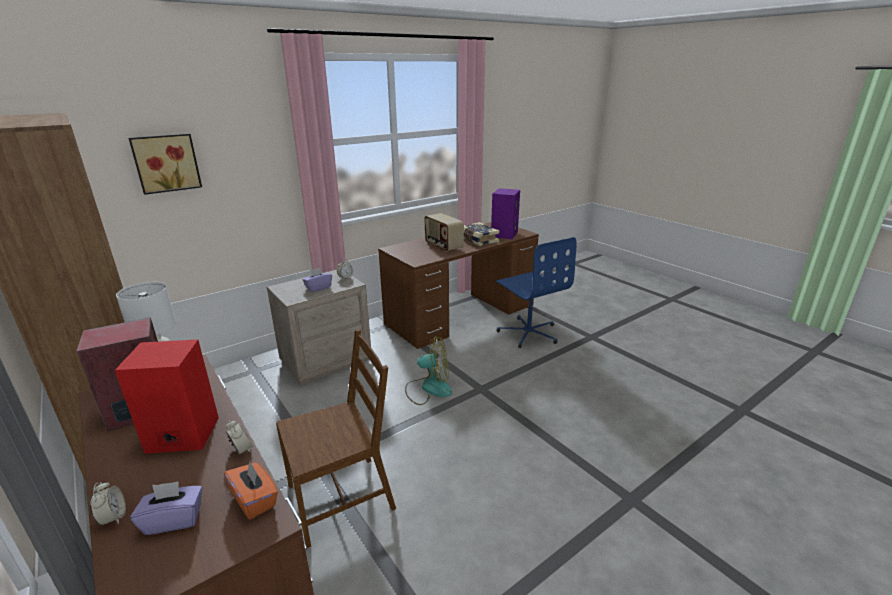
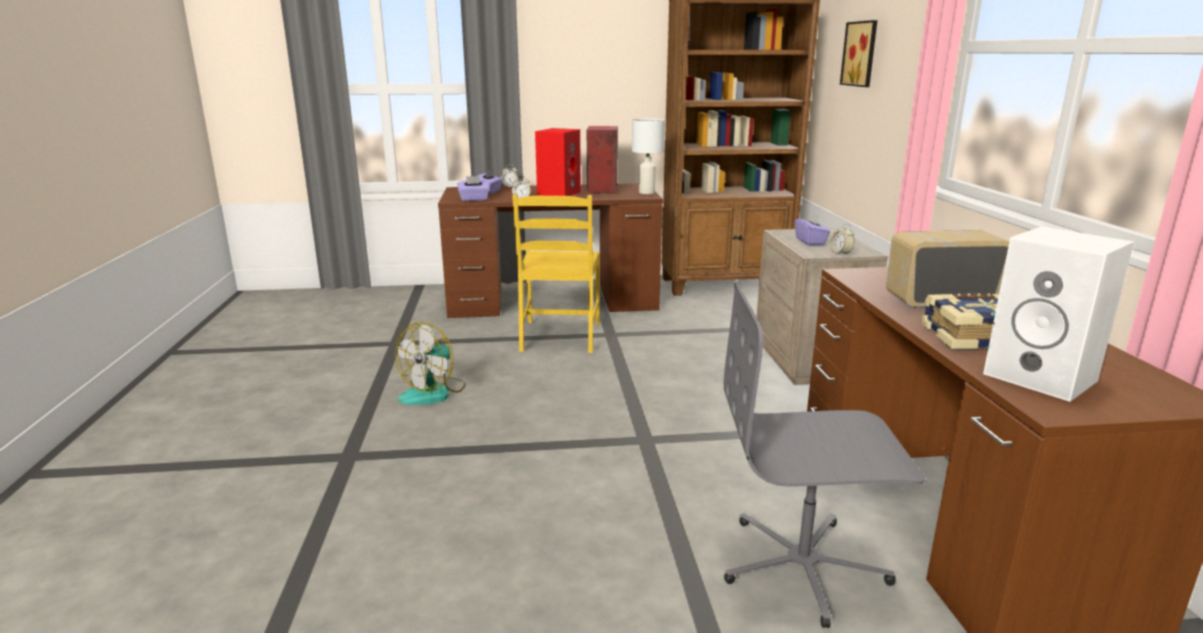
camera: 120 degrees right, 5 degrees down
(255, 500) = (474, 199): orange tissue box -> purple tissue box
(342, 497) = (560, 337): brown chair -> yellow chair
(428, 388) = (683, 405): fan -> fan (433, 392)
(504, 234) = (1043, 377): purple speaker -> white speaker
(528, 333) = (803, 566): blue office chair -> grey office chair

